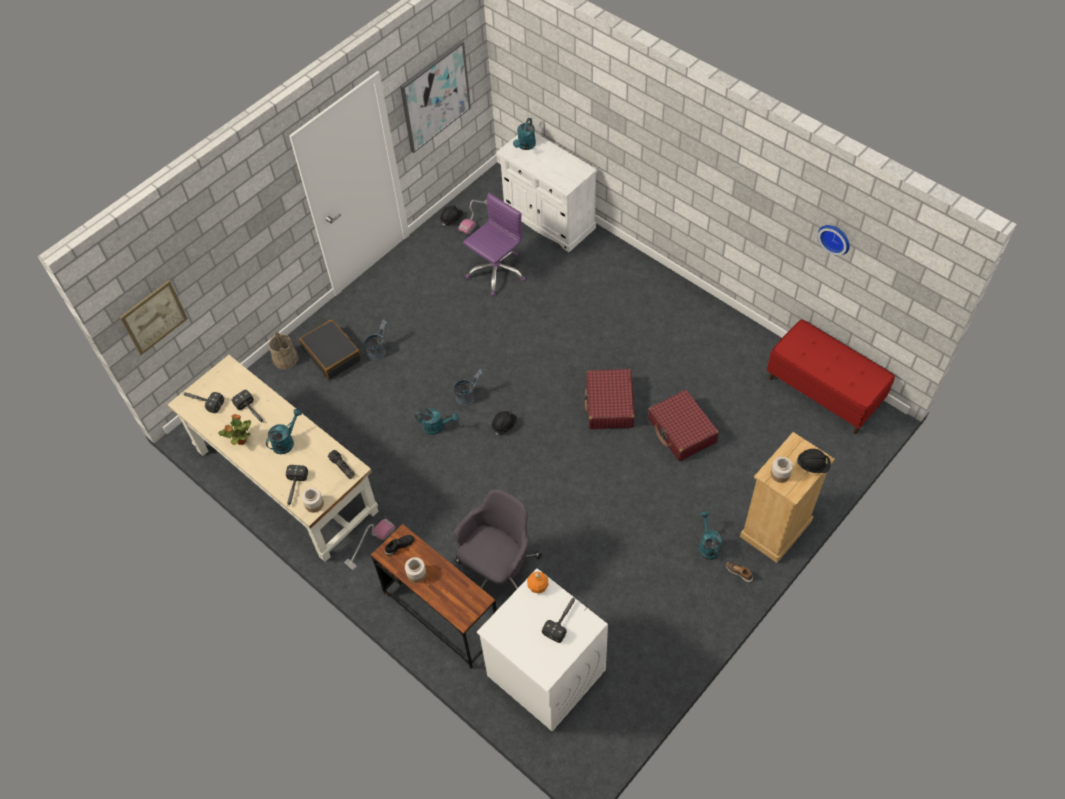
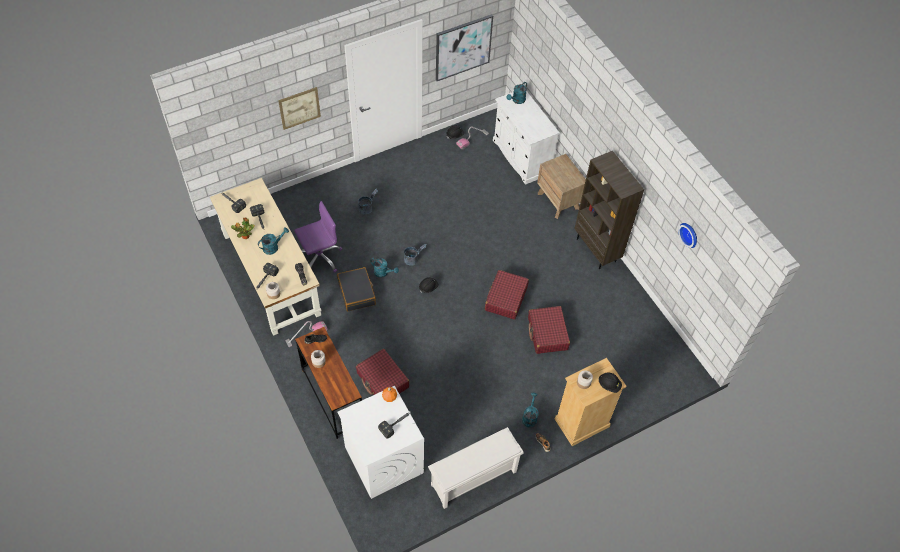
camera: 15 degrees right, 0 degrees up
(154, 317) = (218, 137): picture -> picture (299, 108)
(285, 359) = (304, 193): beige bucket -> none
(332, 354) = (336, 201): black suitcase -> black suitcase (357, 293)
(496, 272) = (469, 181): purple office chair -> purple office chair (319, 257)
(498, 568) = (382, 380): grey office chair -> red suitcase
(620, 259) = (558, 201): none -> brown nightstand
(673, 653) = (473, 479): none -> white shoe rack
(694, 304) = (597, 250): none -> brown bookcase
(824, 391) = (660, 342): red bench -> none

